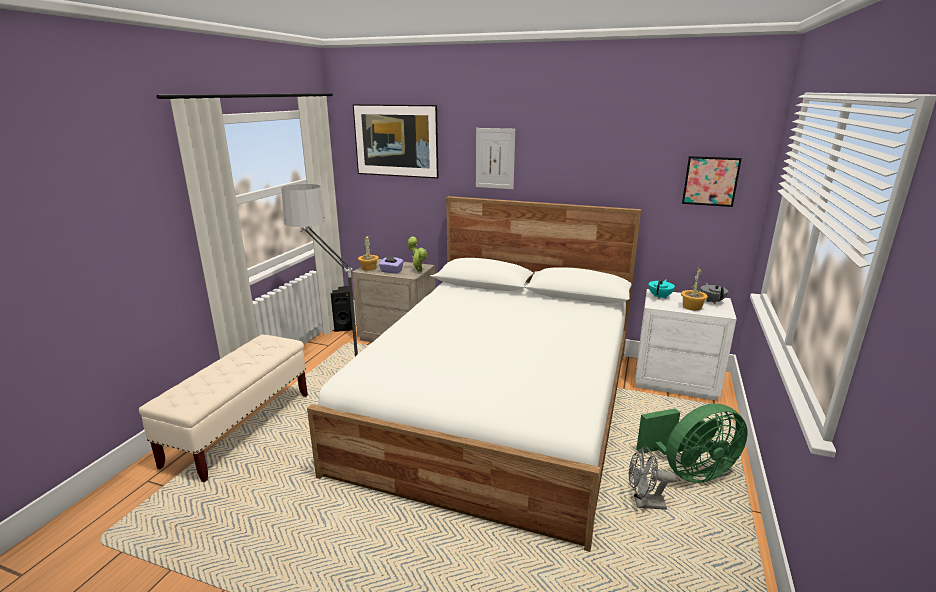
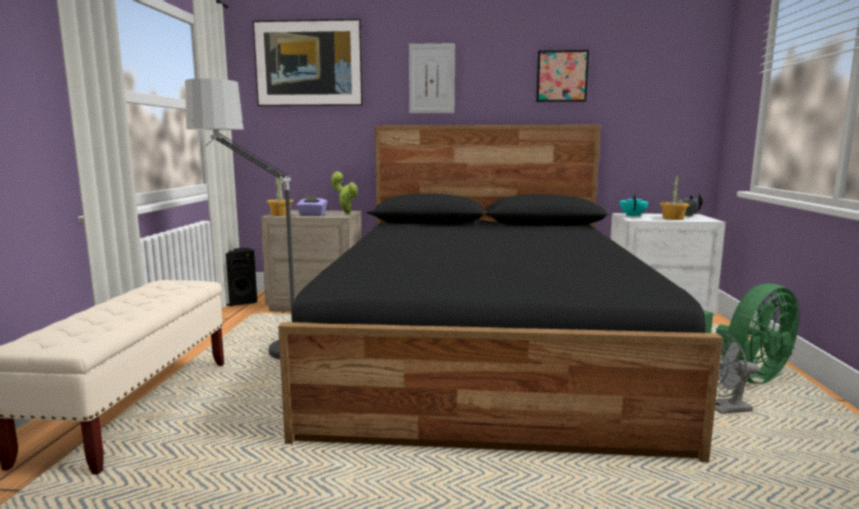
camera: 15 degrees left, 10 degrees down
(499, 406) = (486, 349): white bed -> black bed
(710, 181) = (666, 91): picture -> picture (562, 76)

